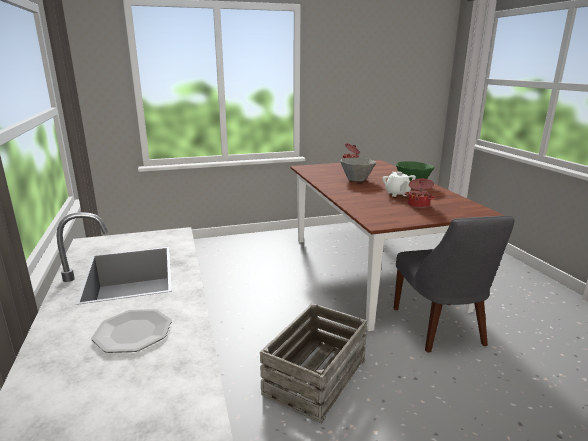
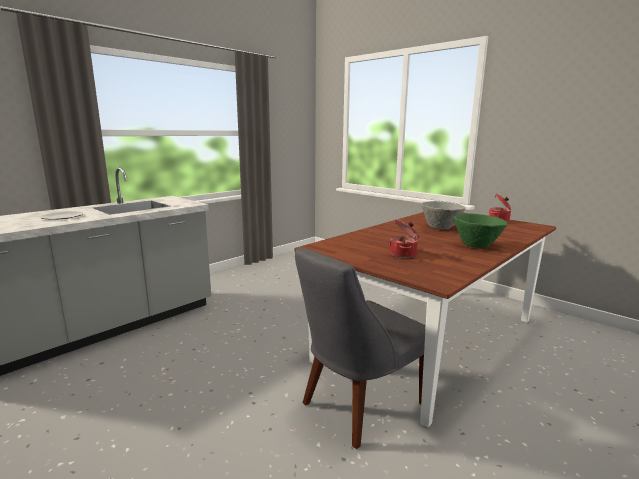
camera: 60 degrees right, 5 degrees down
(315, 376) = (225, 351): crate -> none
(397, 194) = (425, 244): white teapot -> none

